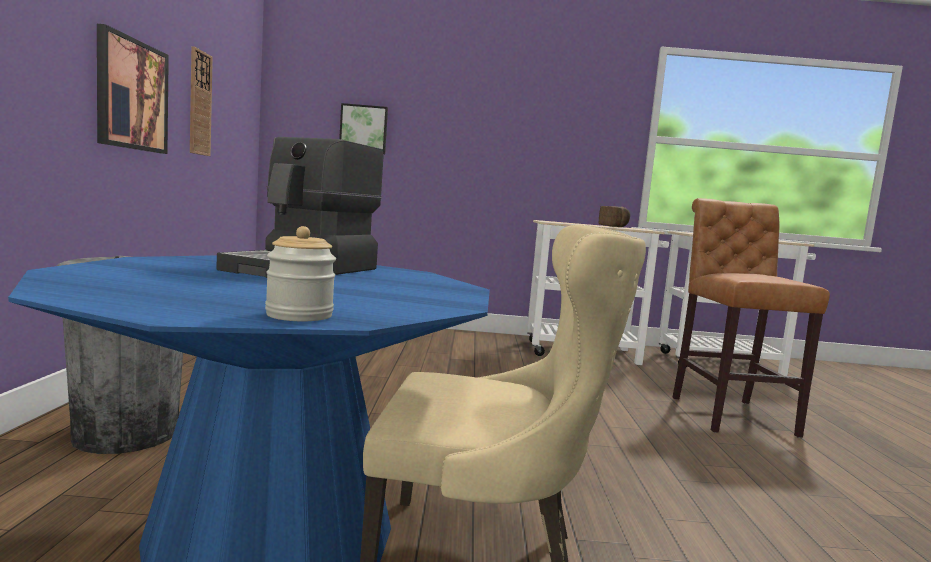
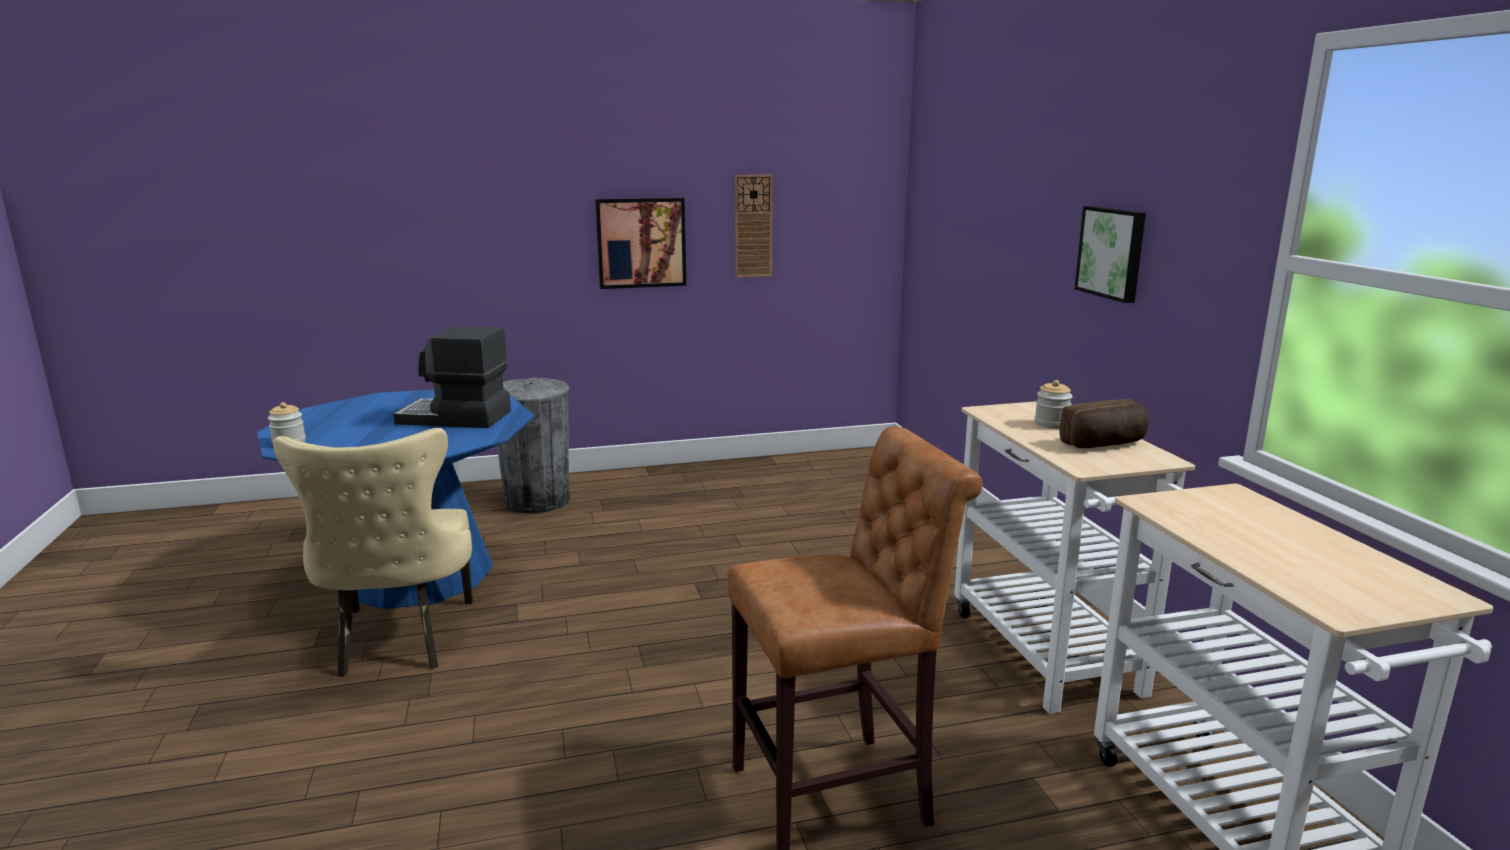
camera: 75 degrees right, 10 degrees up
(364, 129) = (963, 228): picture -> picture (1112, 252)
(579, 223) = (1051, 424): none -> jar

